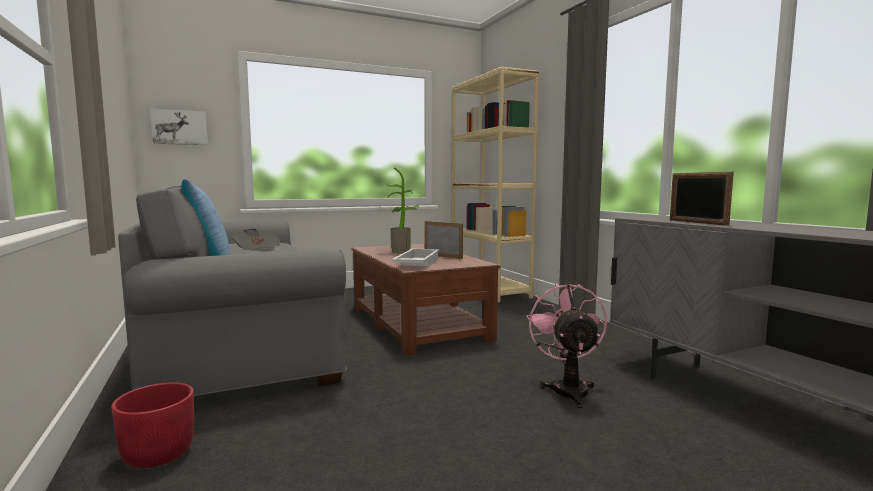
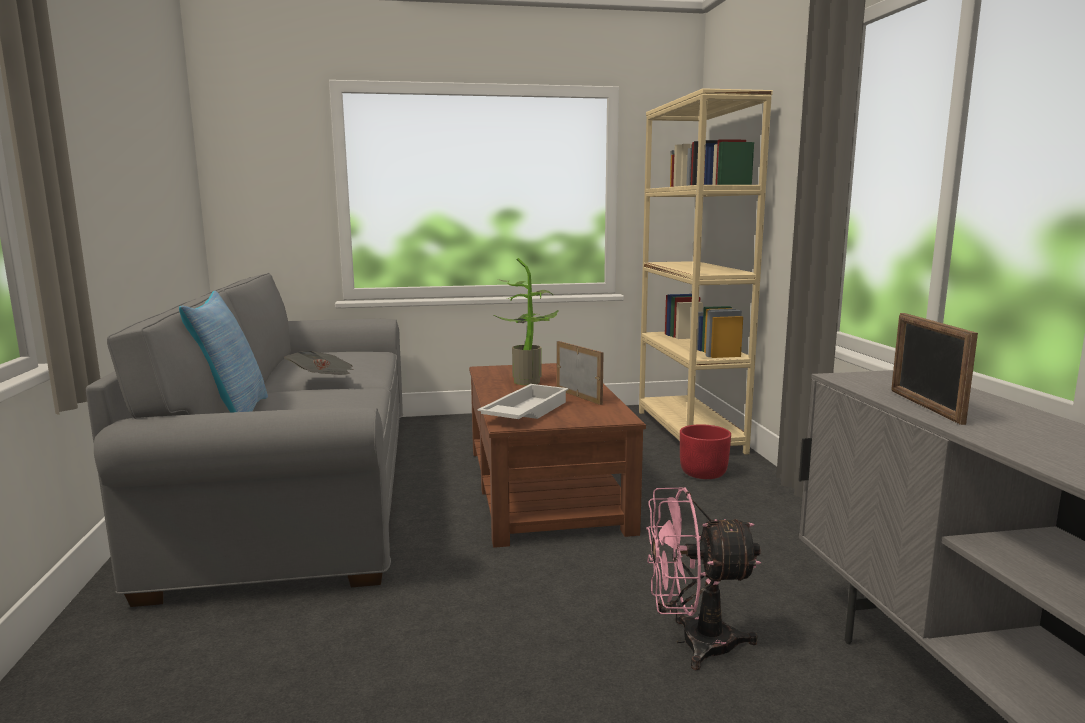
camera: 15 degrees right, 5 degrees up
(158, 454) = (115, 669): red planter -> red planter (703, 473)
(180, 127) = (257, 192): picture -> none
(567, 388) = (693, 643): pink fan -> pink fan turned 105 degrees counterclockwise

